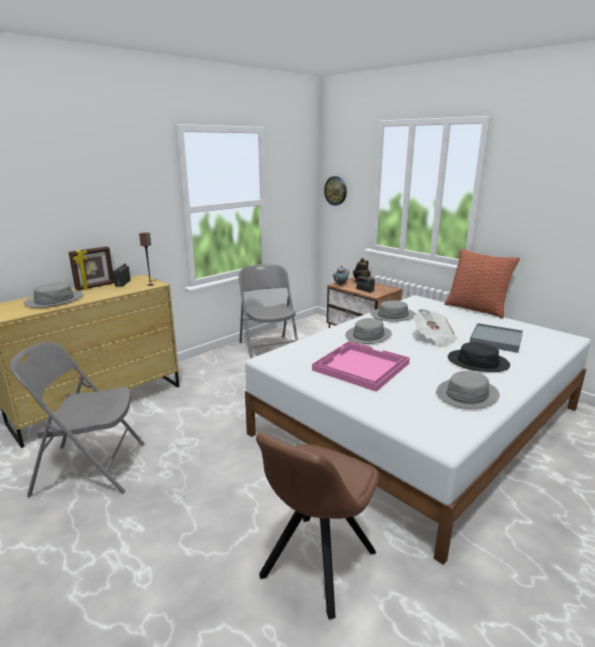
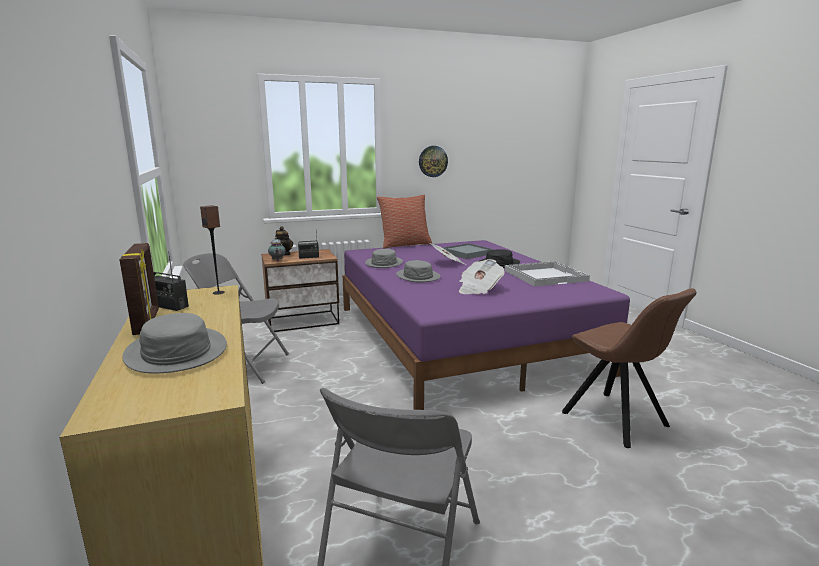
camera: 65 degrees left, 5 degrees down
(335, 190) = (201, 156): wall clock -> wall clock (433, 161)
(360, 367) = (478, 289): pink tray -> newspaper
(419, 421) = (460, 337): white bed -> purple bed
(467, 394) = (545, 275): grey hat -> white tray

